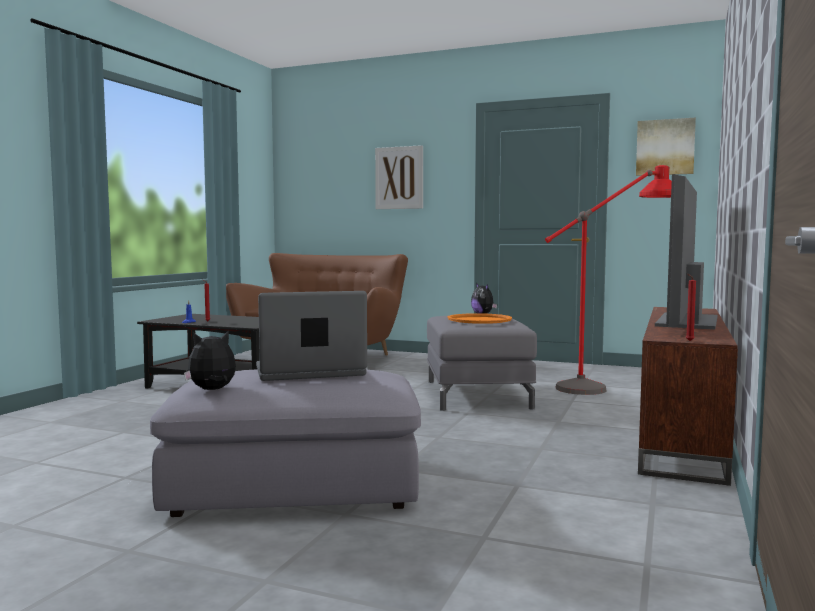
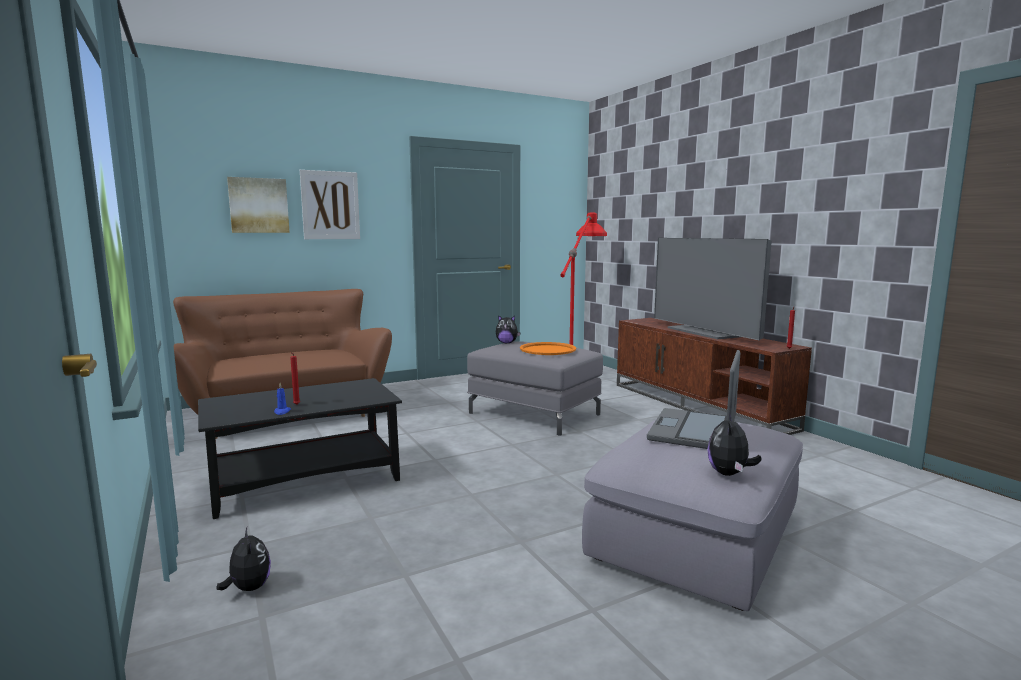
camera: 50 degrees left, 5 degrees up
(76, 412) = (248, 588): none -> plush toy
(665, 147) = (556, 194): picture -> picture (258, 205)

